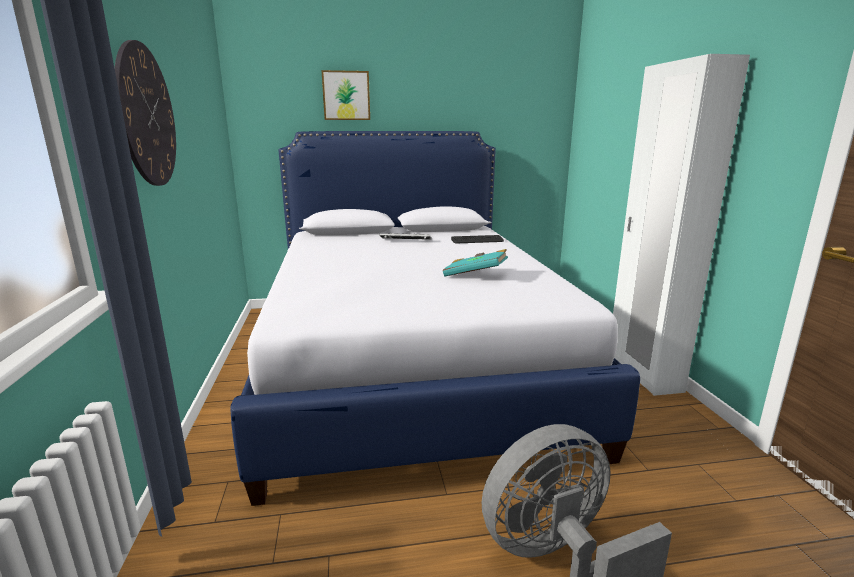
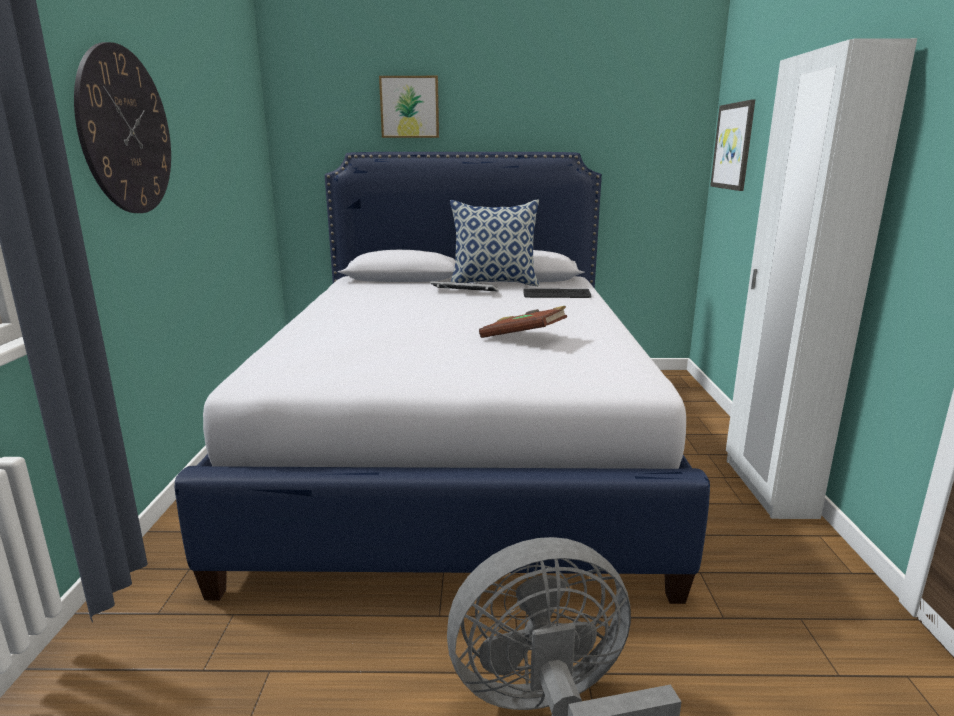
camera: 10 degrees right, 0 degrees up
(424, 233) = (494, 283): none -> pillow
(475, 275) = (523, 338): turquoise book -> brown book
(592, 127) = (733, 146): none -> picture

